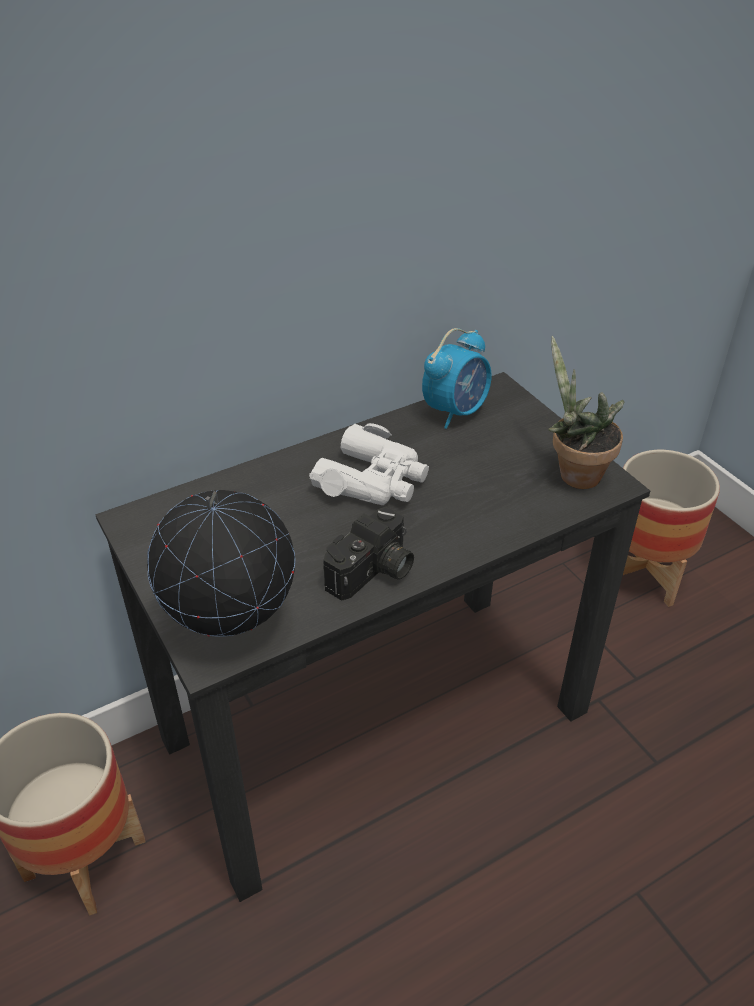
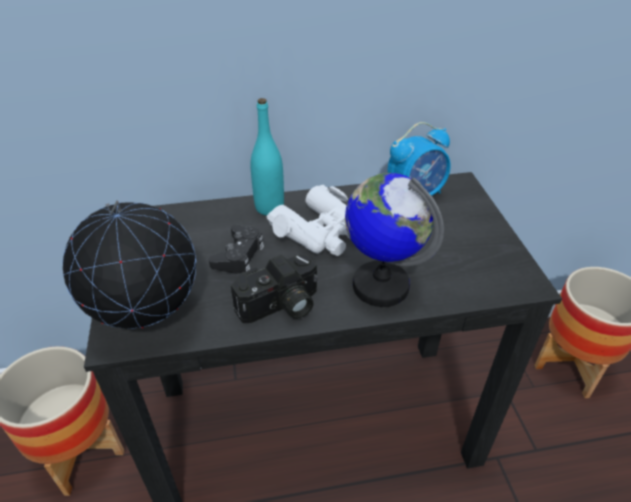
camera: 20 degrees right, 0 degrees up
(293, 528) = (239, 255): none -> black game controller
(296, 465) = (269, 207): none -> turquoise bottle
(467, 523) = (380, 285): none -> globe
(573, 473) = (495, 266): potted plant -> none

